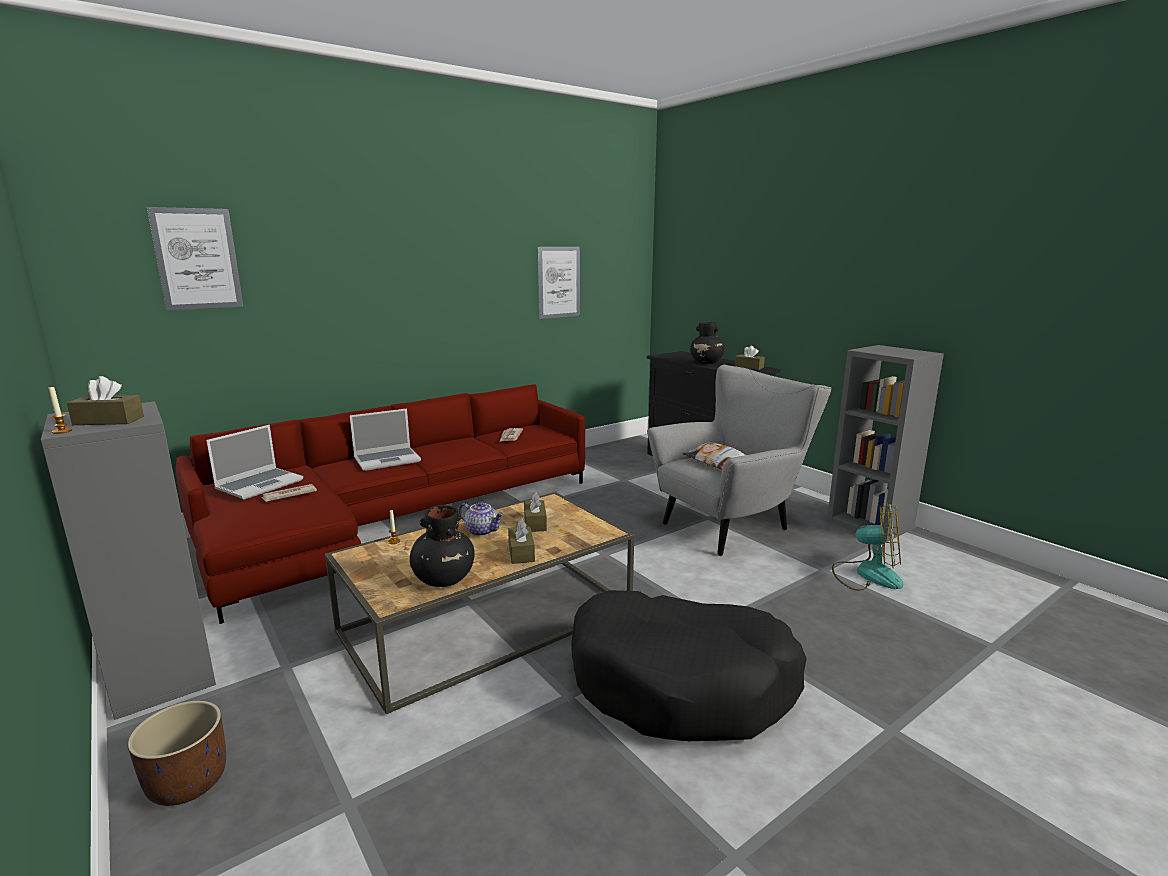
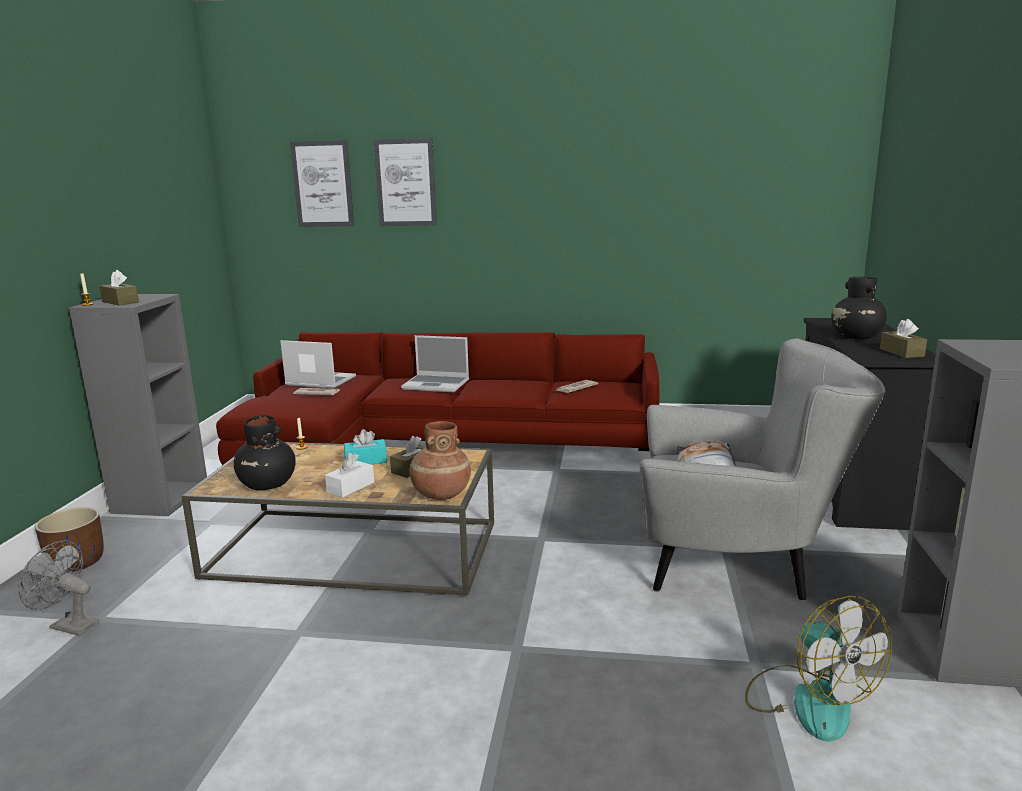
camera: 45 degrees right, 0 degrees up
(260, 484) = (319, 381): laptop -> laptop turned 150 degrees counterclockwise
(324, 831) = (68, 625): none -> grey fan
(482, 531) = (366, 461): teapot -> turquoise tissue box
(521, 553) = (350, 487): brown tissue box -> white tissue box
(559, 282) = (702, 211): picture -> picture (405, 183)
(598, 532) = (440, 494): none -> brown vase
(681, 683) = (386, 676): black dog bed -> none

